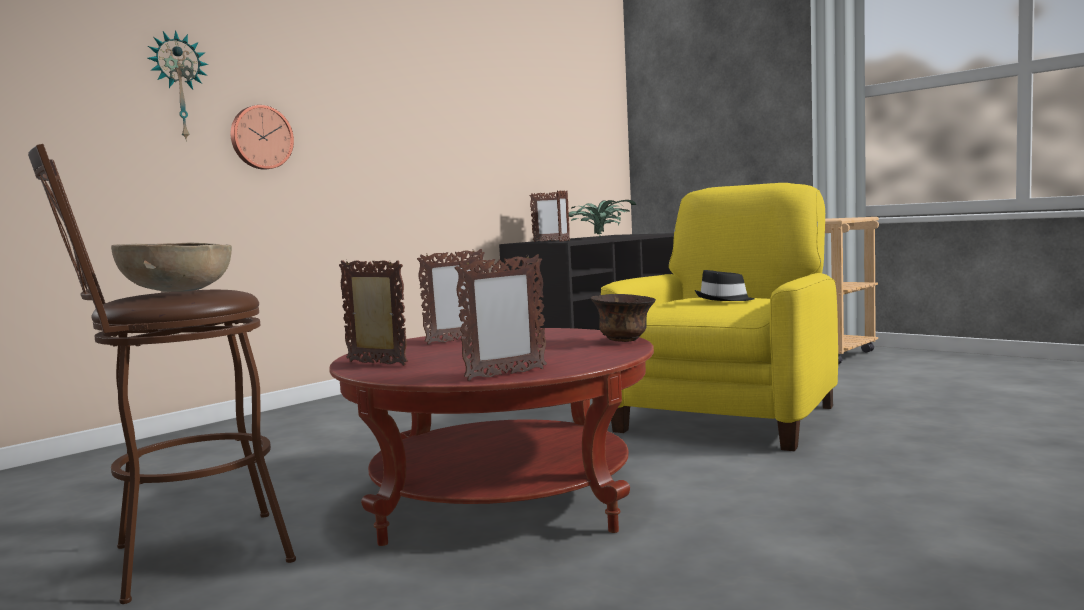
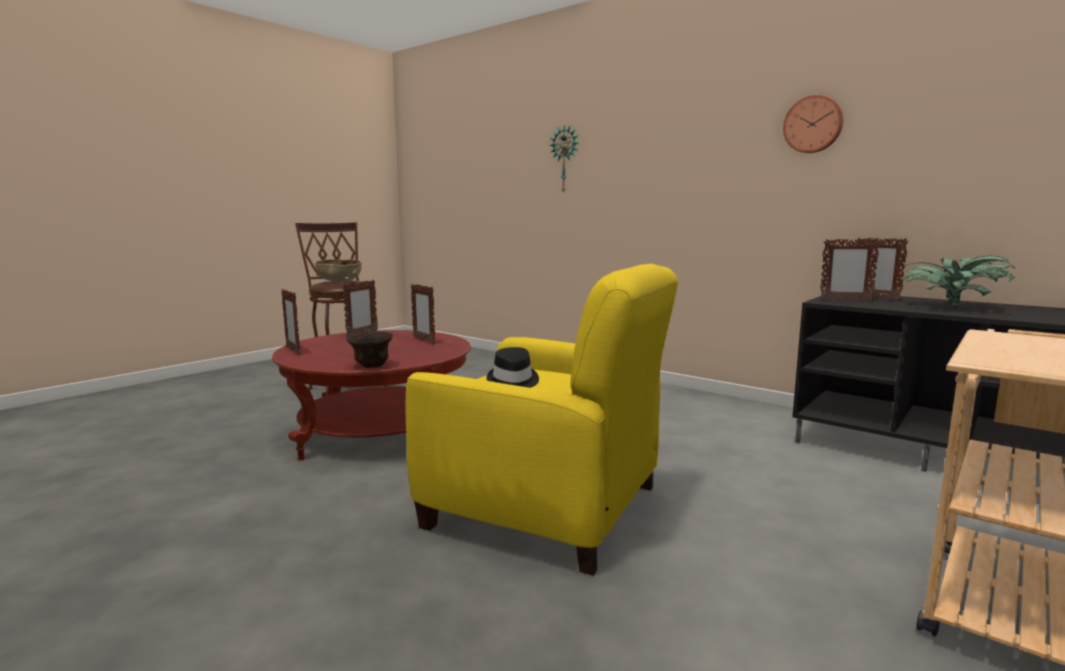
camera: 85 degrees right, 5 degrees up
(261, 137) = (607, 188): wall clock -> wall clock (813, 124)

